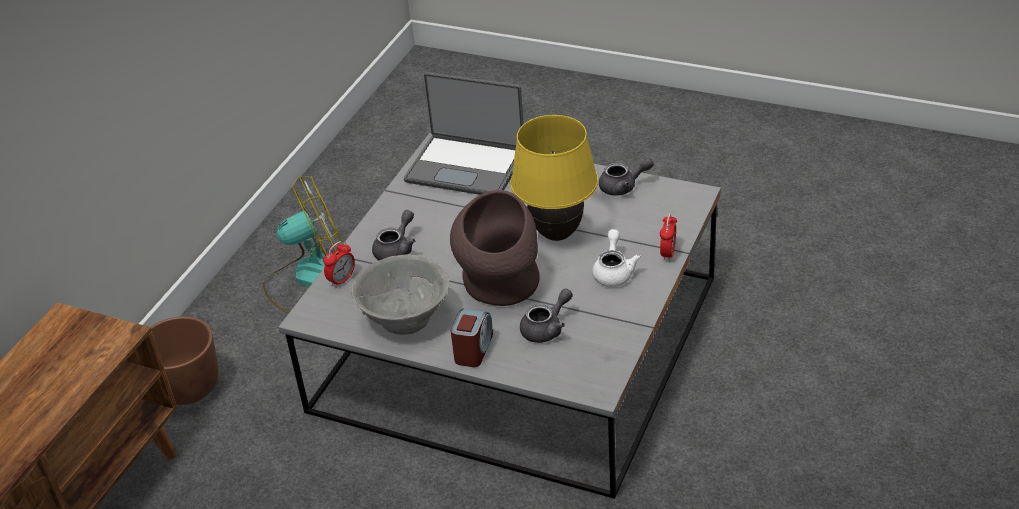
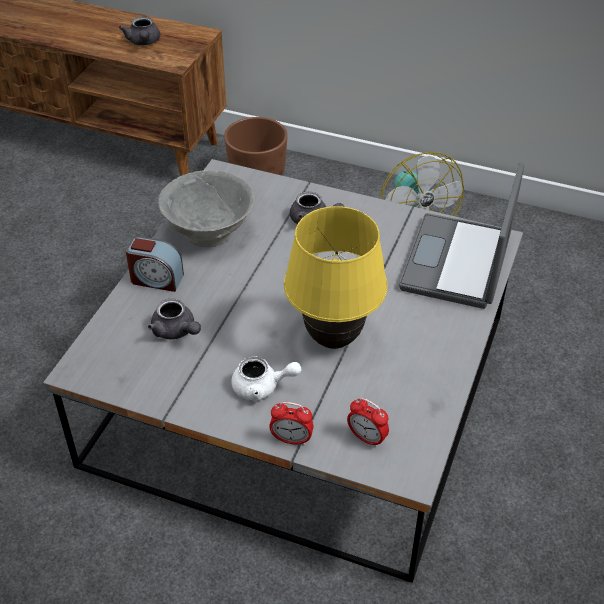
camera: 85 degrees right, 5 degrees up
(342, 280) = (270, 189): alarm clock -> alarm clock (367, 438)
(500, 288) = (244, 295): brown vase -> none
(623, 187) = (426, 400): grey teapot -> grey teapot (143, 42)

